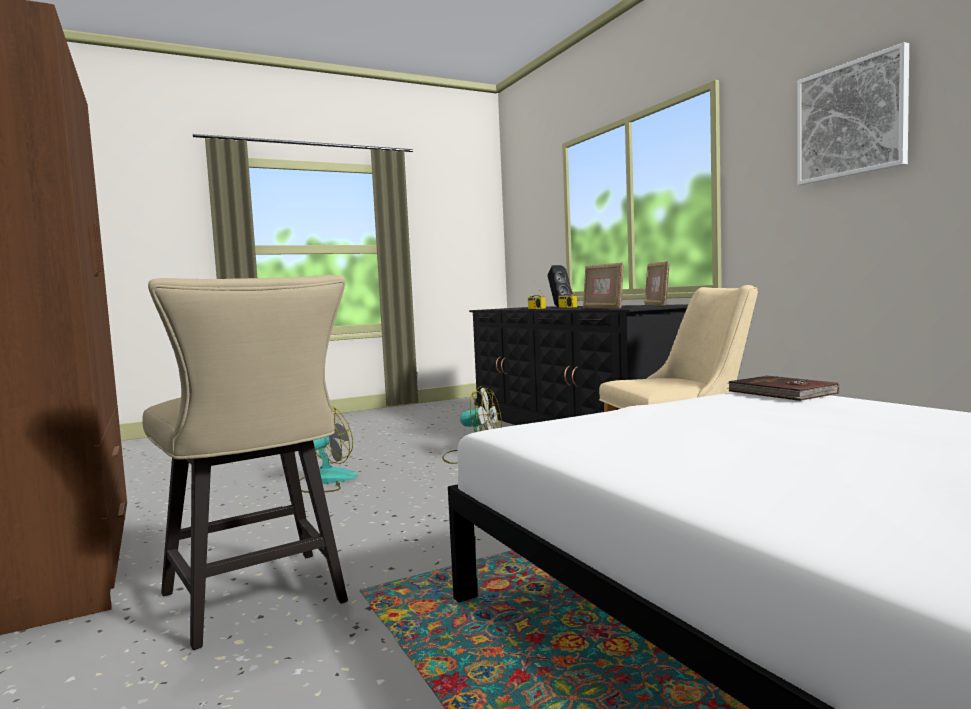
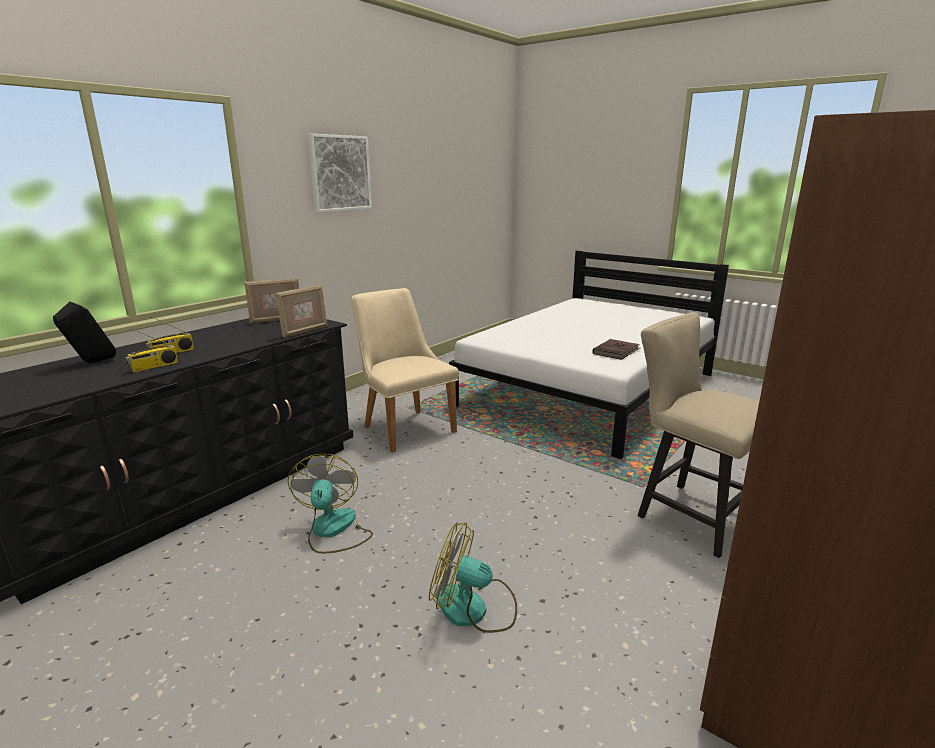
camera: 115 degrees left, 15 degrees up
(260, 602) = (689, 513): beige chair -> beige chair turned 75 degrees counterclockwise
(781, 393) = (488, 336): brown book -> brown book (616, 351)

